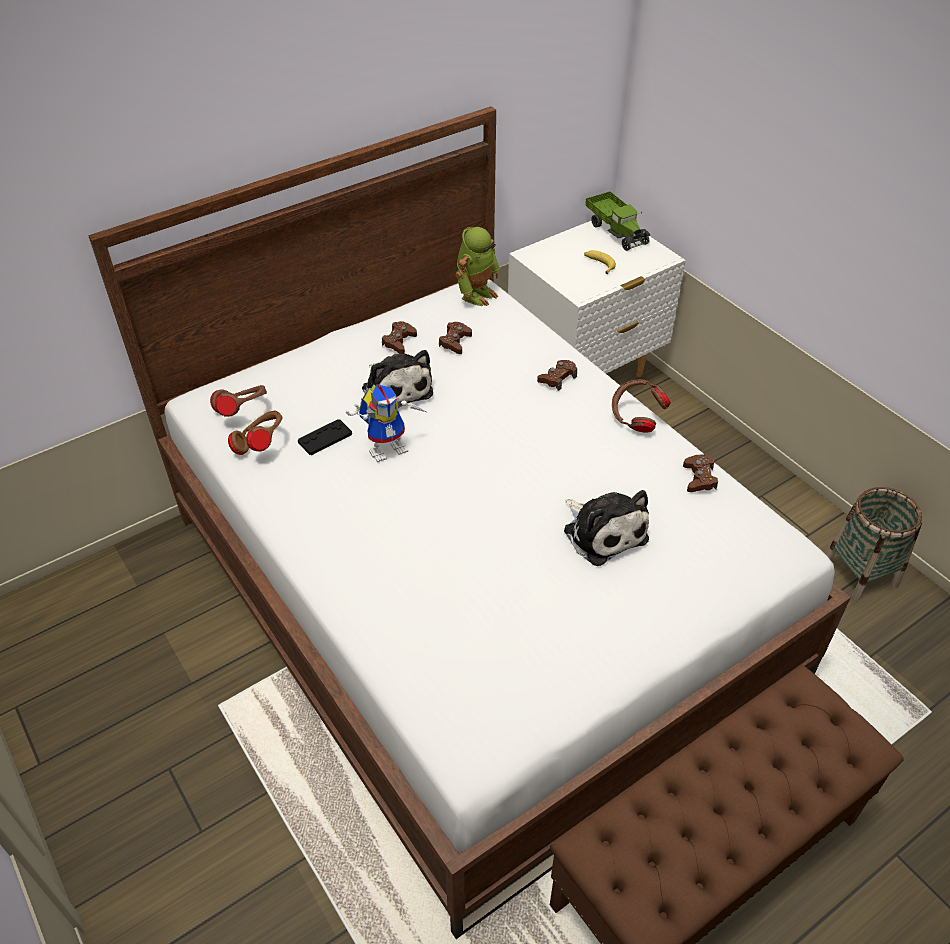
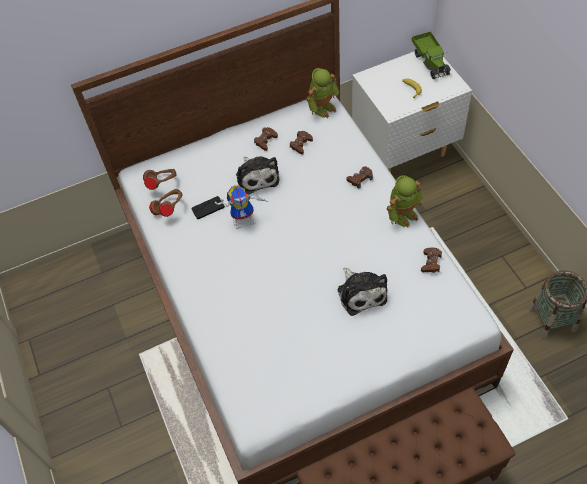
camera: 15 degrees right, 10 degrees up
(636, 418) = (403, 214): brown headphones -> toy robot

